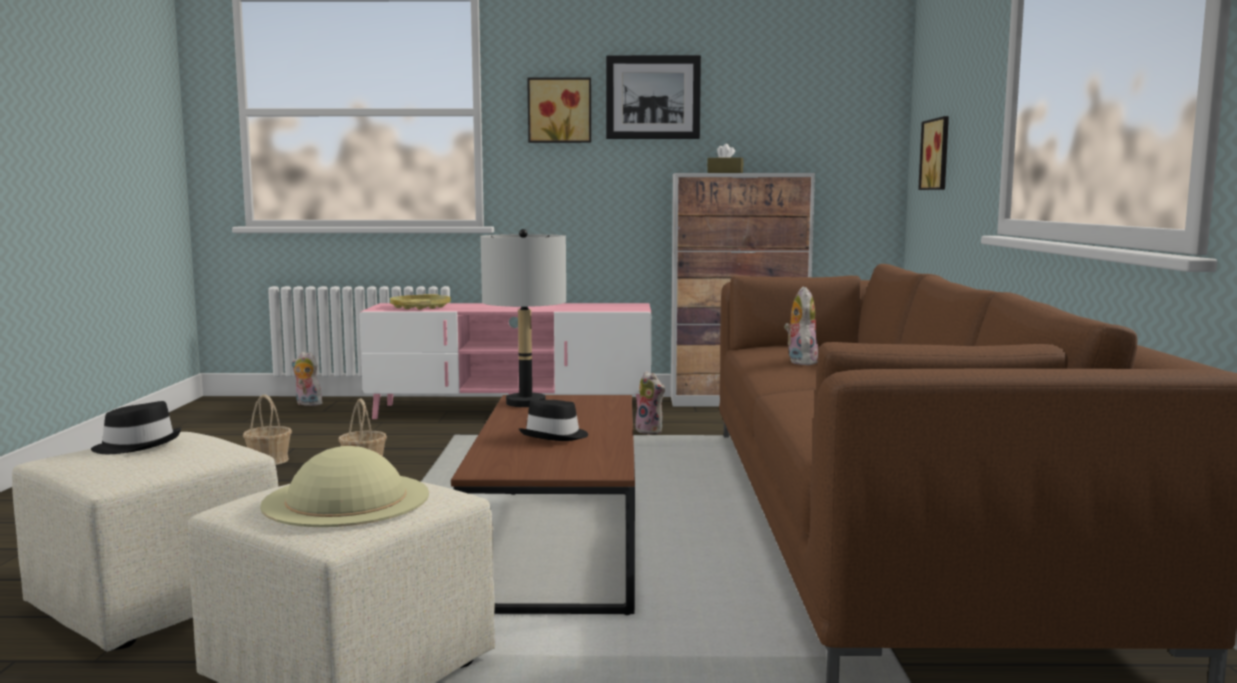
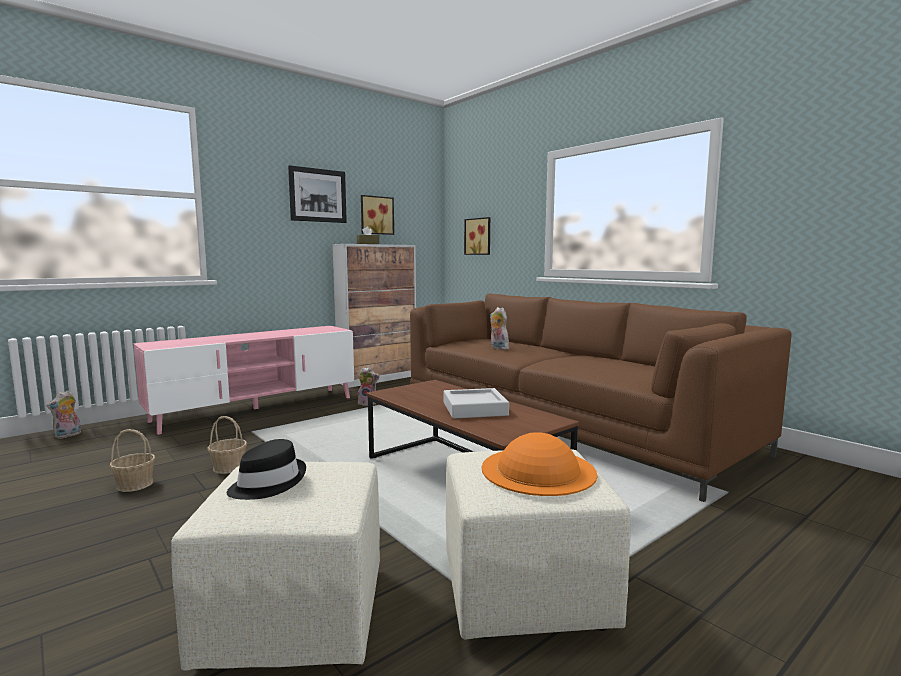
camera: 40 degrees left, 0 degrees up
(307, 404) = (68, 435): plush toy -> plush toy turned 45 degrees counterclockwise
(347, 499) = (538, 470): beige hat -> orange hat
(420, 307) = (183, 342): yellow tray -> none
(525, 403) = (396, 394): grey table lamp -> none
(555, 436) = (474, 409): black hat -> grey tray
(559, 110) = (259, 199): picture -> picture (376, 215)

